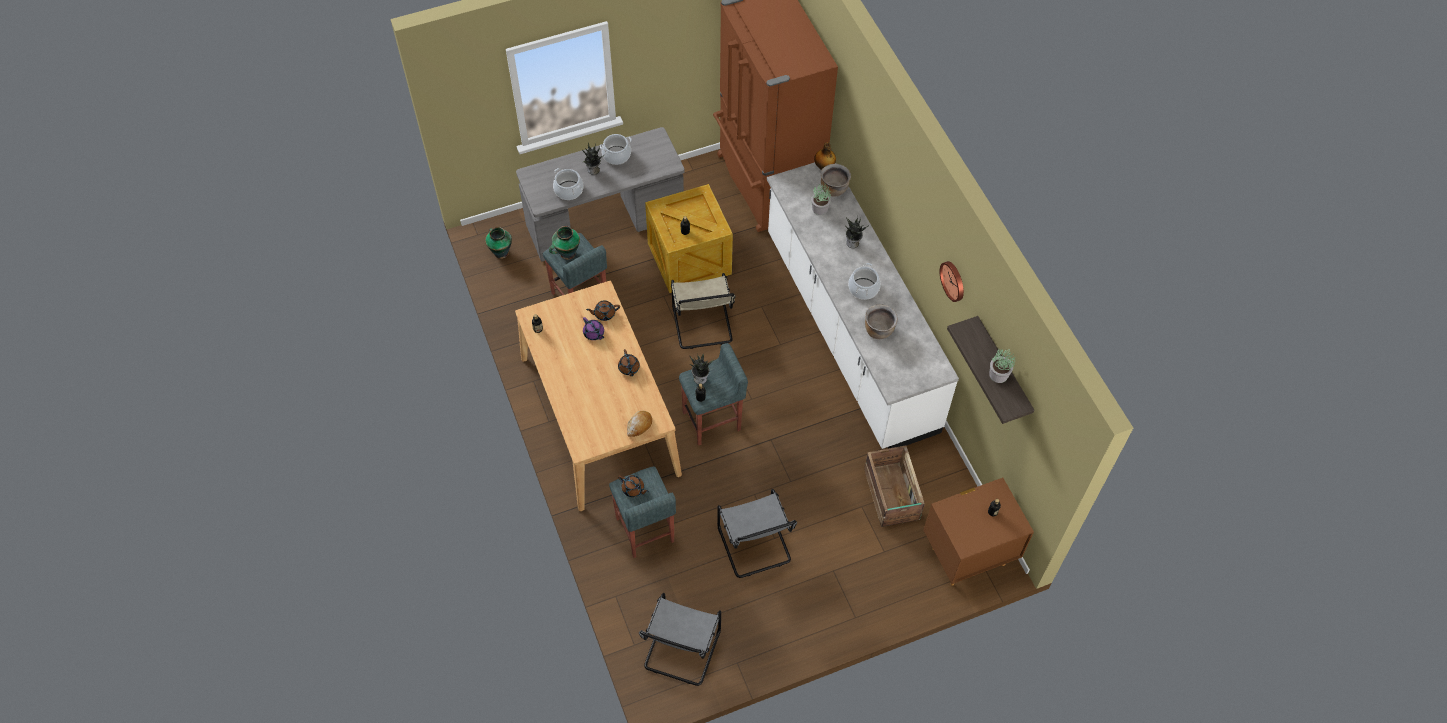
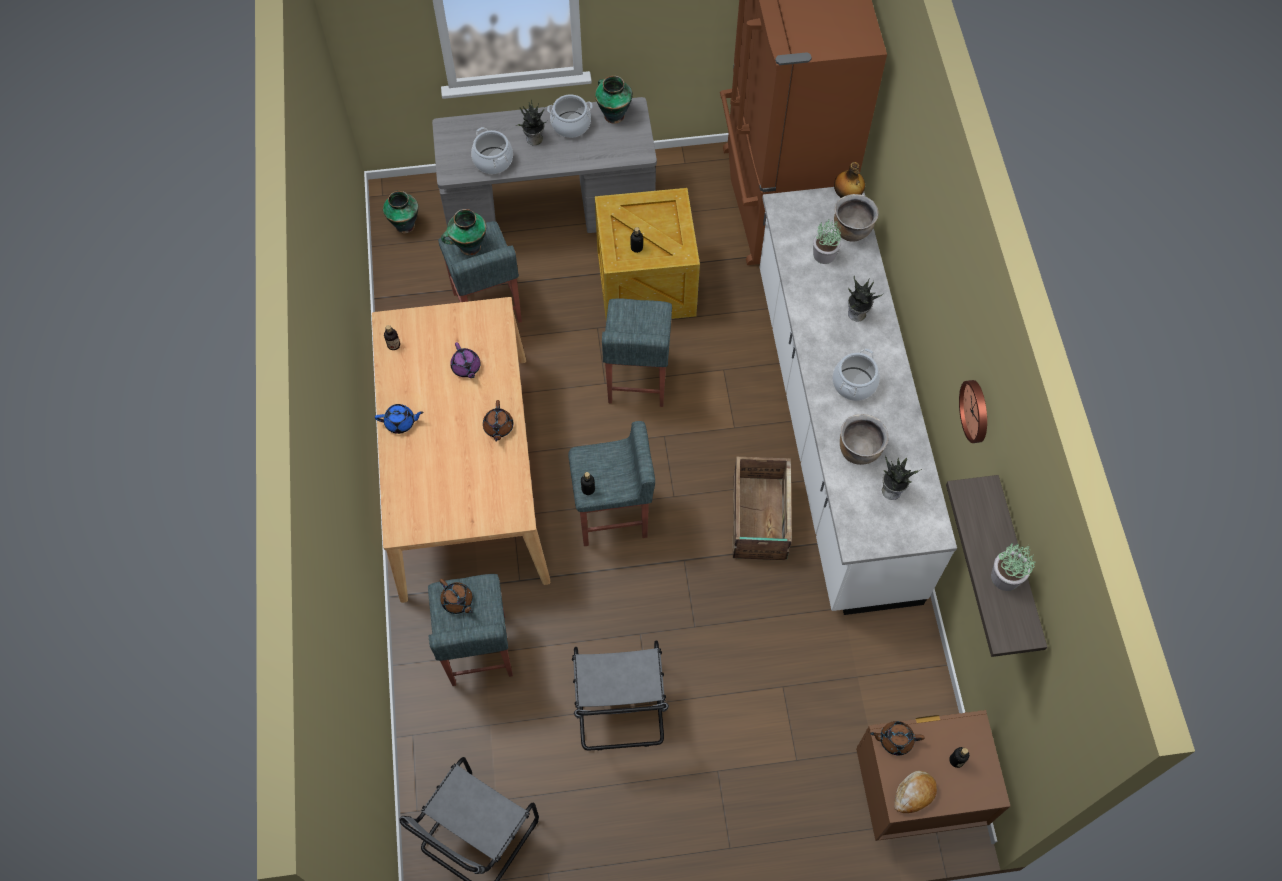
camera: 15 degrees right, 5 degrees up
(559, 379) = (401, 422): none -> blue teapot
(604, 314) = (488, 342): brown teapot -> brown teapot (895, 740)
(639, 425) = (488, 513): bread -> bread (914, 794)
(644, 143) = (613, 115): none -> vase
(700, 378) = (596, 461): potted plant -> potted plant (892, 490)
(702, 326) = (637, 380): beige chair -> grey stool
(891, 495) = (829, 680): crate -> crate (759, 520)

